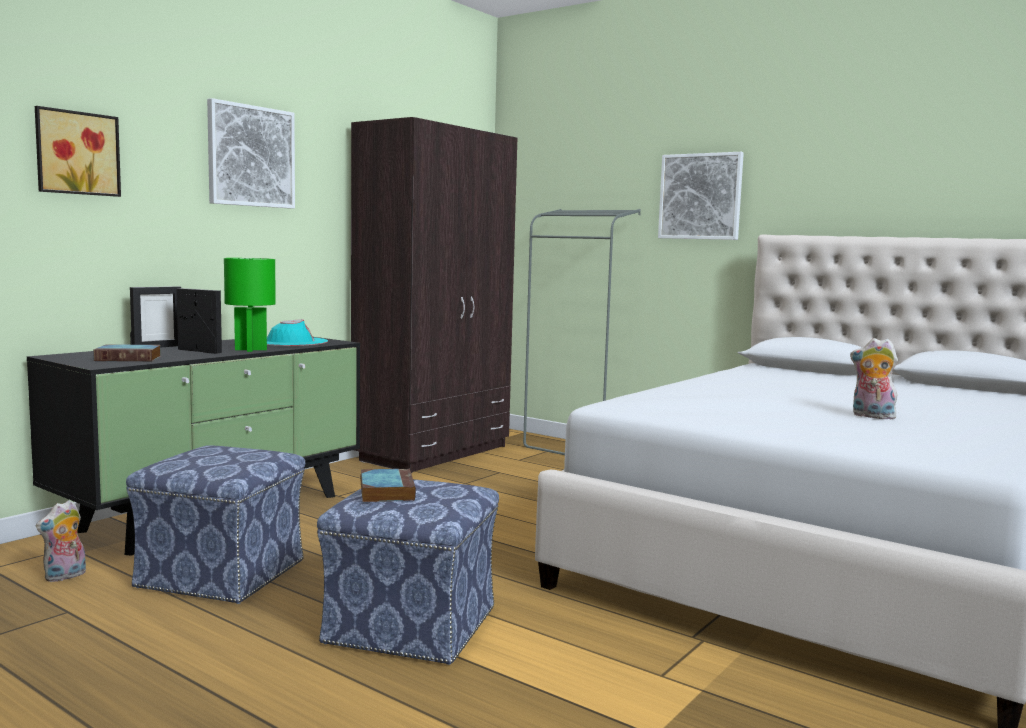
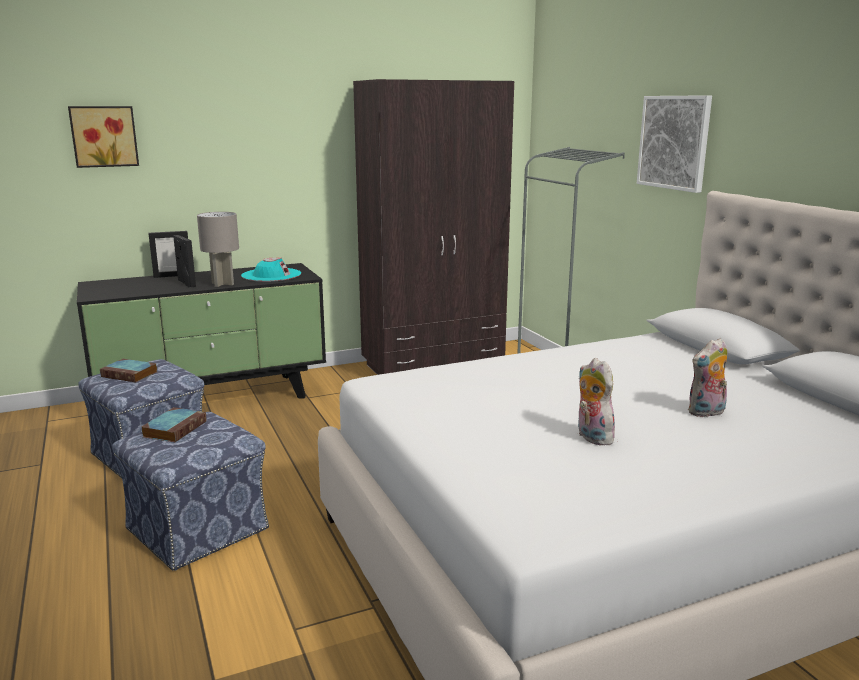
camera: 30 degrees right, 10 degrees up
(65, 576) = (72, 436): plush toy -> plush toy (706, 413)
(130, 358) = (126, 289): book -> book (130, 374)
(251, 156) = (255, 122): picture -> none
(251, 349) = (223, 284): green table lamp -> grey table lamp

